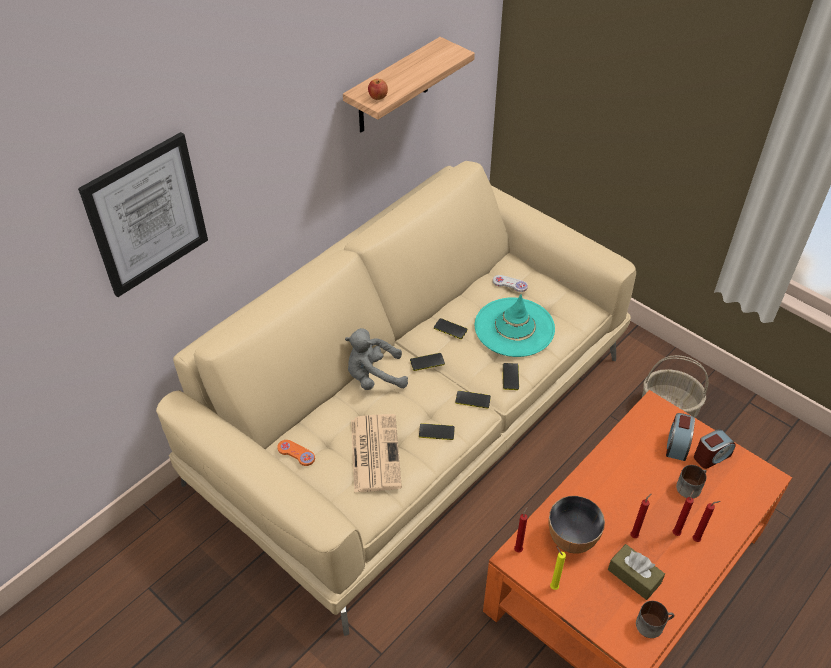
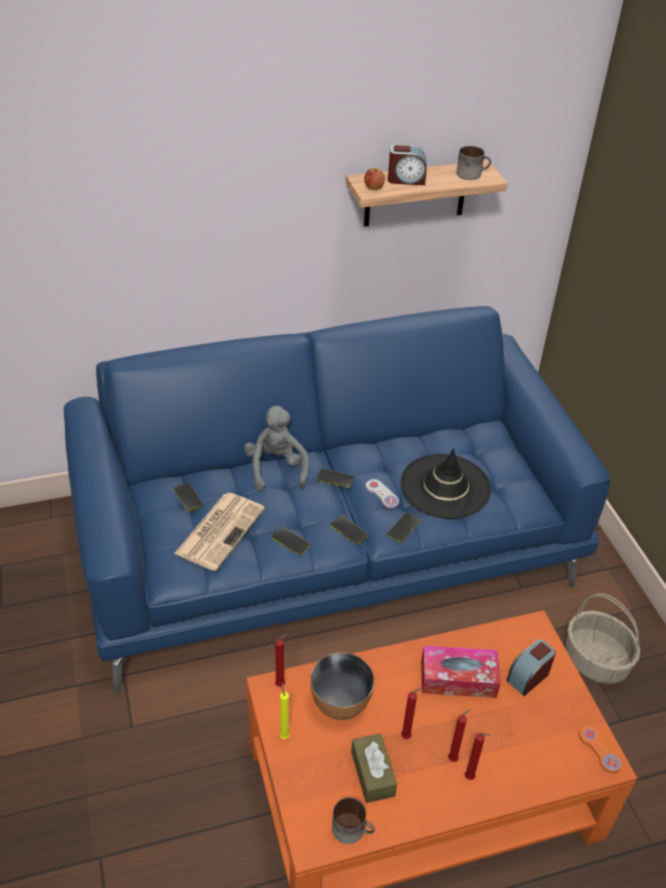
camera: 30 degrees right, 5 degrees down
(146, 215) = (92, 209): picture -> none
(296, 453) = (154, 498): orange game controller -> orange game controller (599, 750)
(373, 377) = (276, 468): grey plush toy -> grey plush toy turned 60 degrees clockwise
(415, 417) = (328, 542): beige sofa -> blue sofa
(450, 329) = (381, 460): phone -> phone (188, 497)
(510, 284) = (474, 447): white game controller -> white game controller (382, 494)
(514, 327) = (445, 486): turquoise hat -> black hat
(634, 473) = (458, 678): none -> tissue box
(690, 486) = (508, 722): mug -> mug (472, 174)
(711, 456) = (558, 707): alarm clock -> alarm clock (406, 180)

